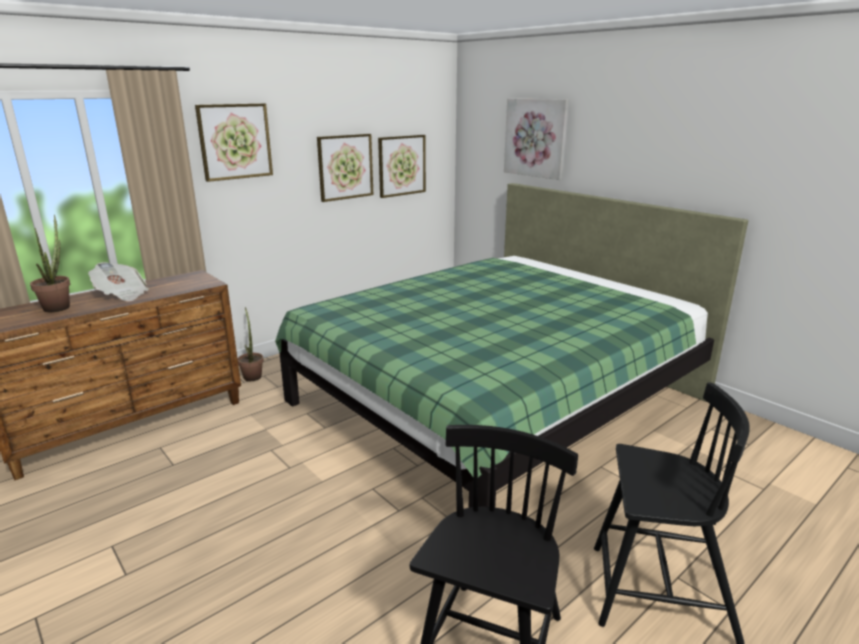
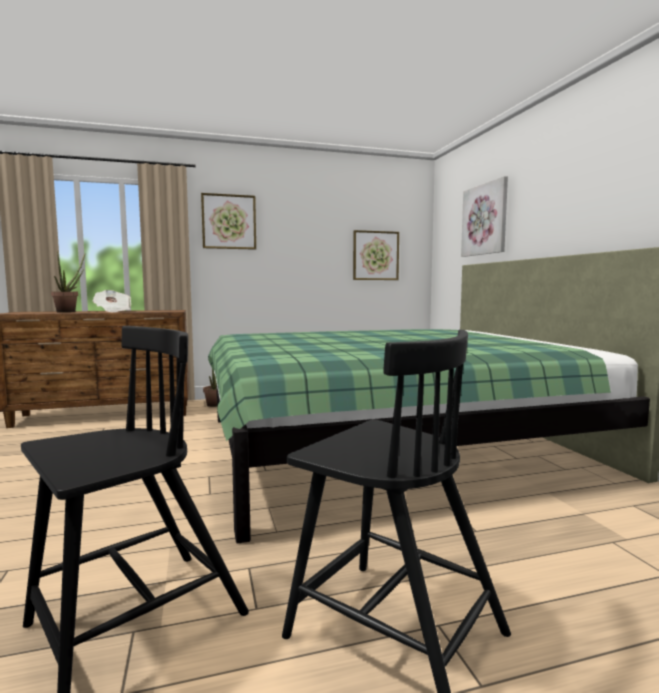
camera: 25 degrees right, 15 degrees down
(345, 167) = (321, 251): picture -> none

